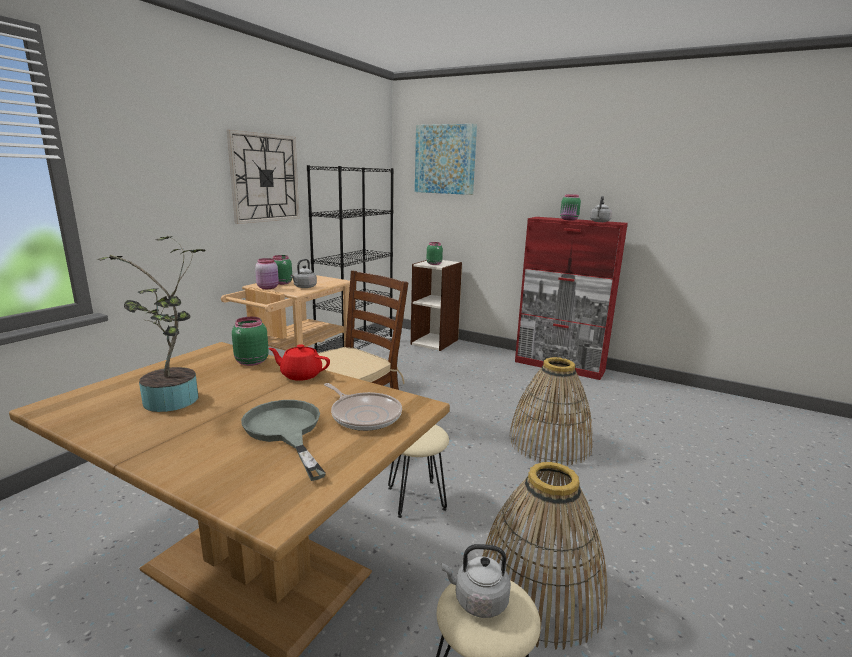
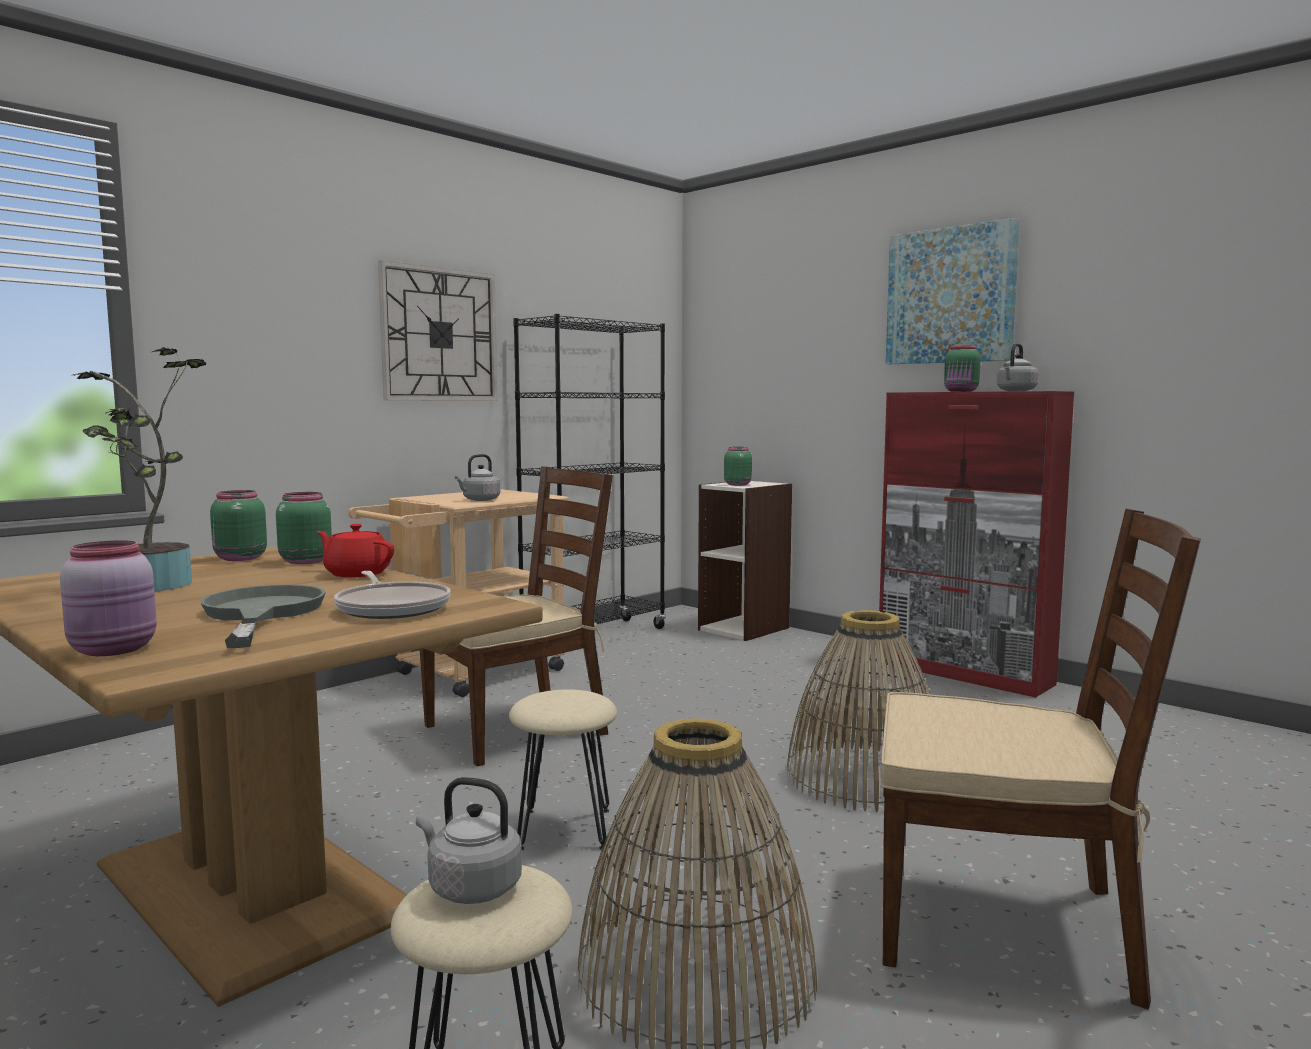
camera: 15 degrees right, 10 degrees down
(268, 287) = (423, 499): pink jar -> pink jar (116, 649)
(281, 283) = (451, 496): green jar -> green jar (239, 558)
(445, 159) = (762, 309): picture -> picture (950, 296)
(661, 530) = (1004, 924): none -> brown chair

